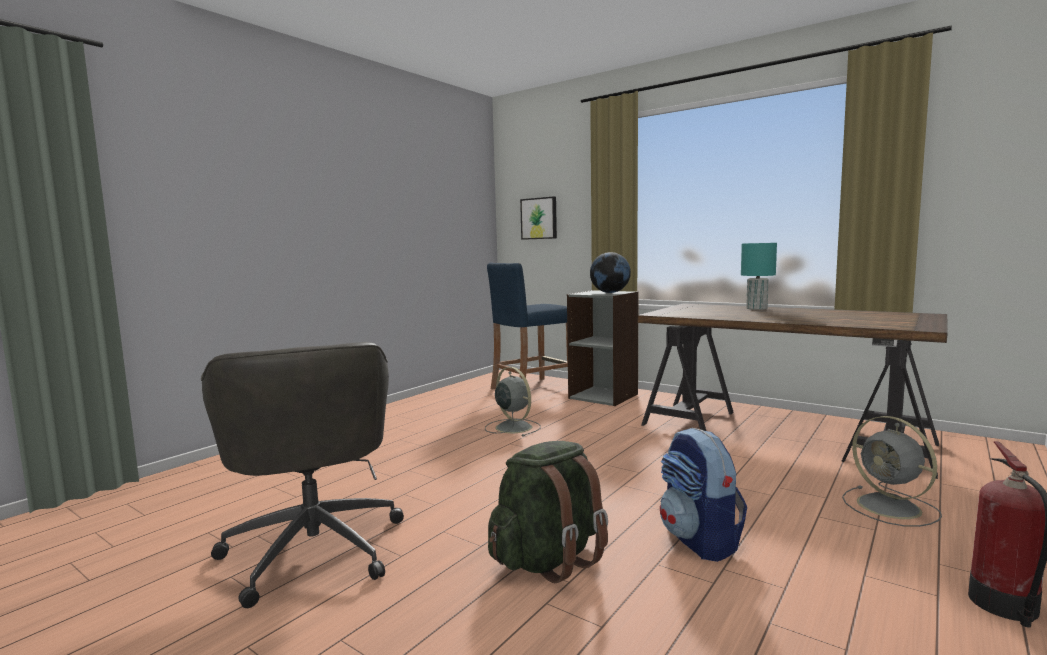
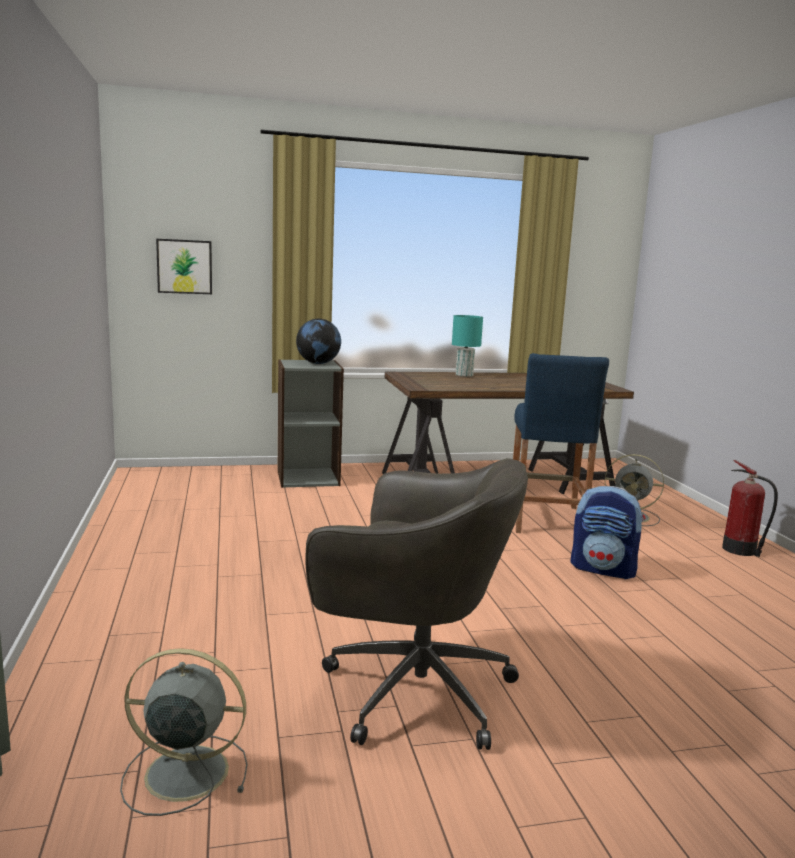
camera: 50 degrees left, 5 degrees up
(512, 427) = (301, 529): grey fan -> grey fan (183, 772)
(531, 388) = (215, 484): blue stool -> blue stool (546, 519)
(549, 559) = (567, 616): green backpack -> none

